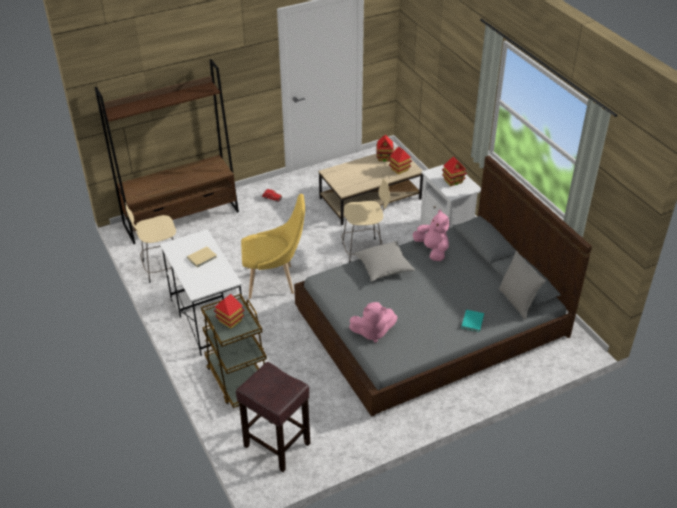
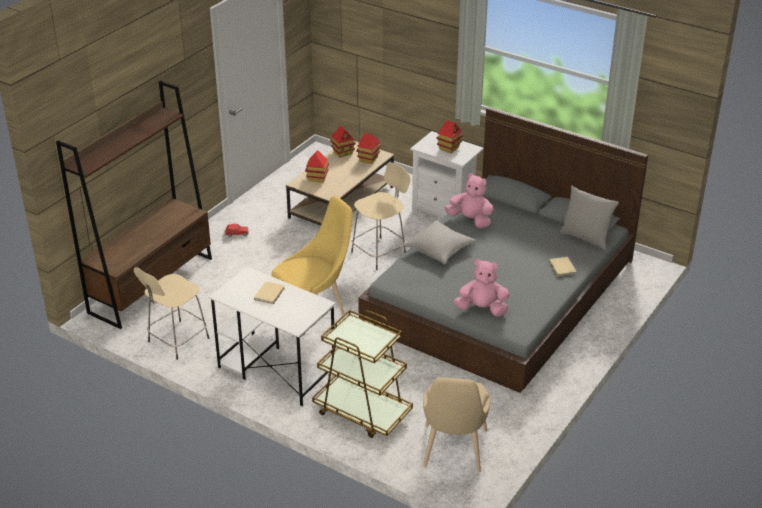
camera: 30 degrees left, 5 degrees down
(230, 321) = (360, 338): toy house -> toy house (317, 178)
(276, 444) = (453, 452): brown stool -> beige chair
(372, 332) = (482, 309): pink plush toy -> pink plush toy turned 135 degrees counterclockwise
(472, 322) = (562, 268): turquoise book -> beige book

